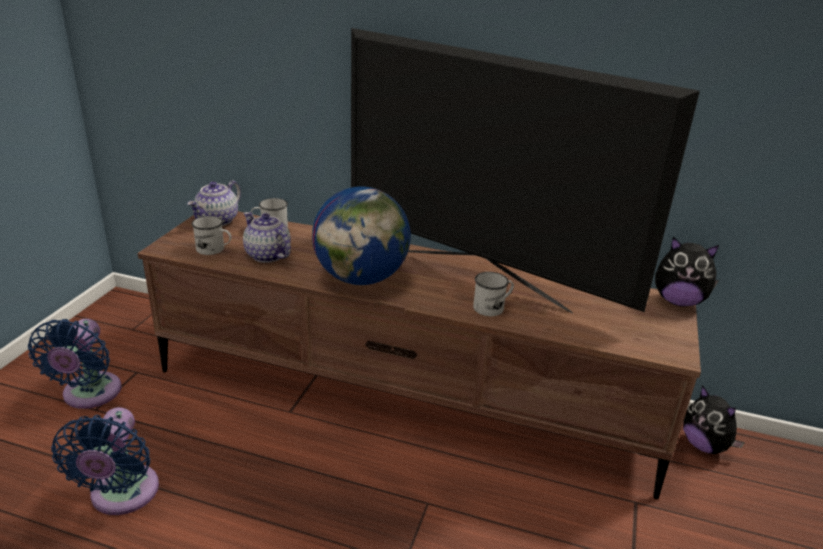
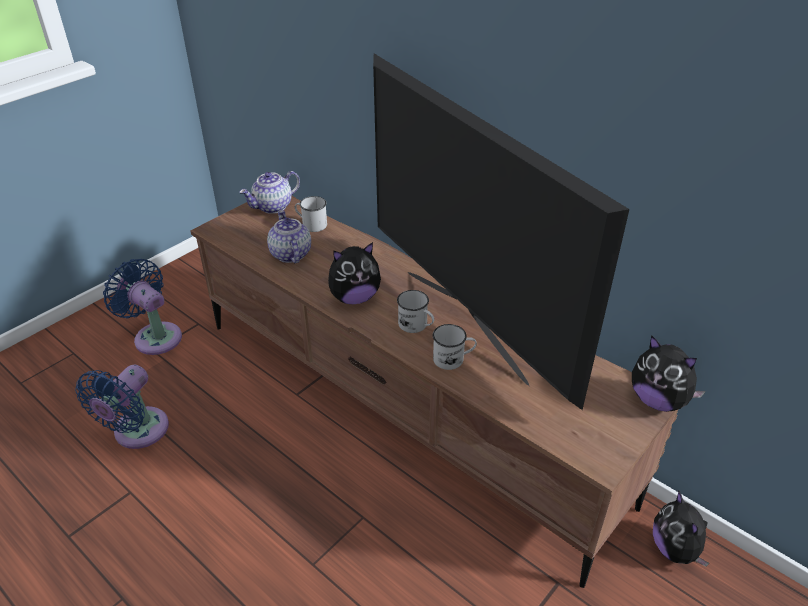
camera: 25 degrees right, 10 degrees up
(89, 395) = (155, 336): blue fan -> blue fan turned 105 degrees clockwise
(214, 249) = (251, 239): white mug -> white mug (416, 326)
(361, 278) = (354, 297): globe -> plush toy

